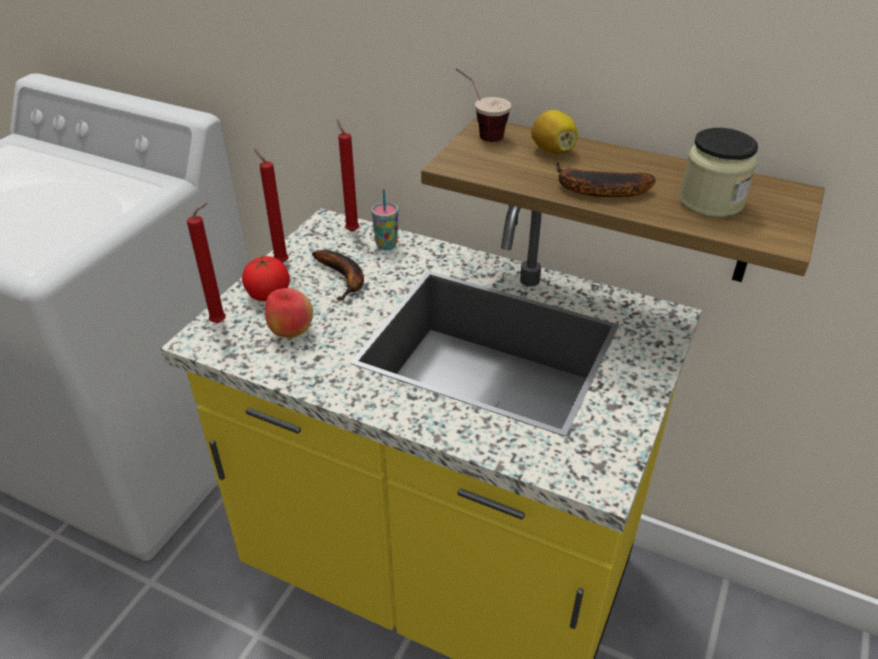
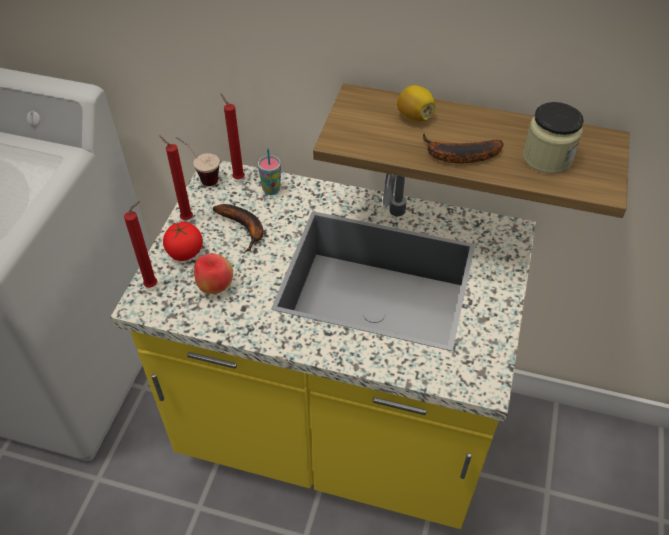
camera: 10 degrees left, 10 degrees up
(479, 133) = (351, 103): cup -> cup (201, 177)

